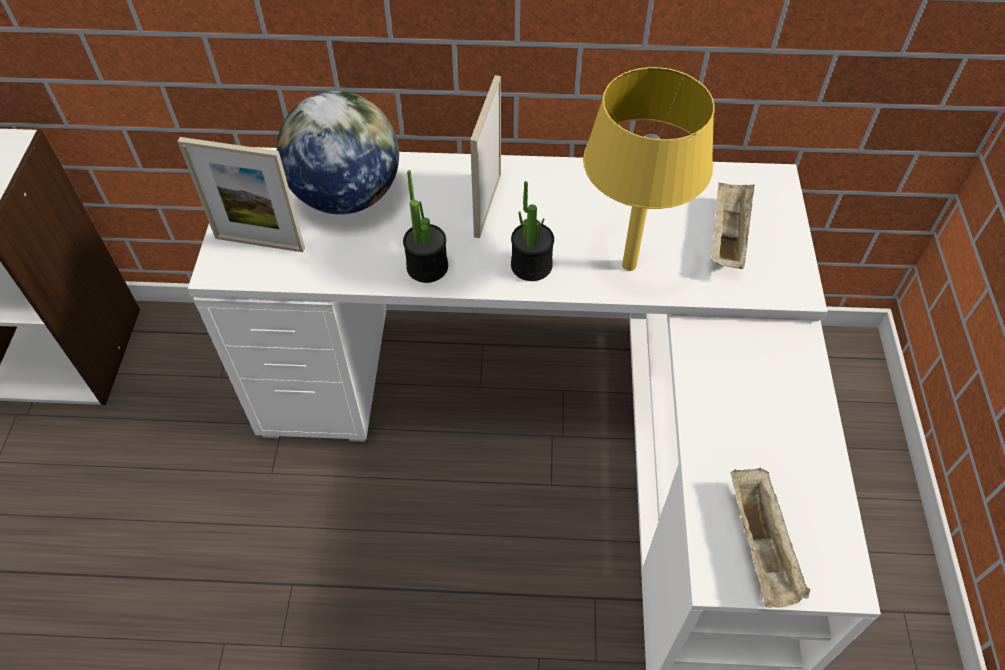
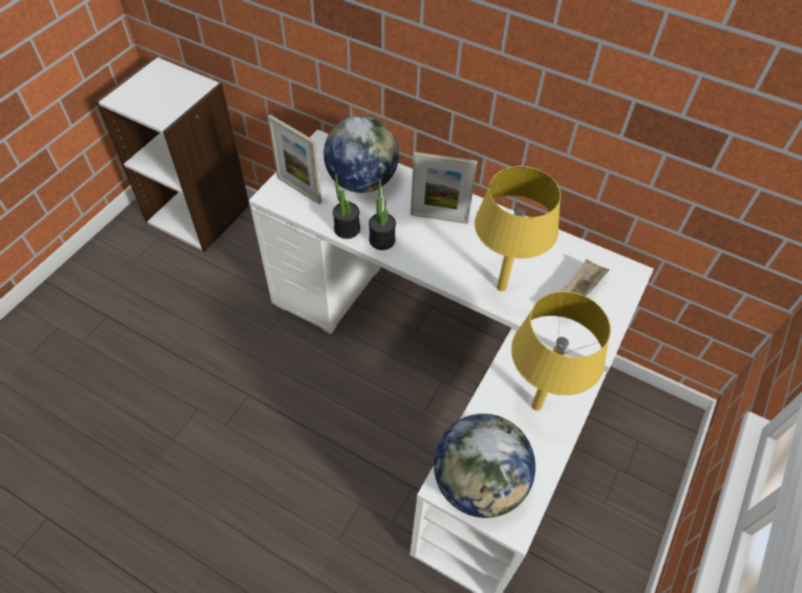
camera: 25 degrees right, 0 degrees up
(487, 205) = (439, 218): picture frame -> picture frame turned 120 degrees counterclockwise
(531, 265) = (442, 263): potted plant -> potted plant (347, 229)
(762, 547) = (478, 483): beige tray -> globe
(766, 405) = (536, 406): none -> yellow table lamp

